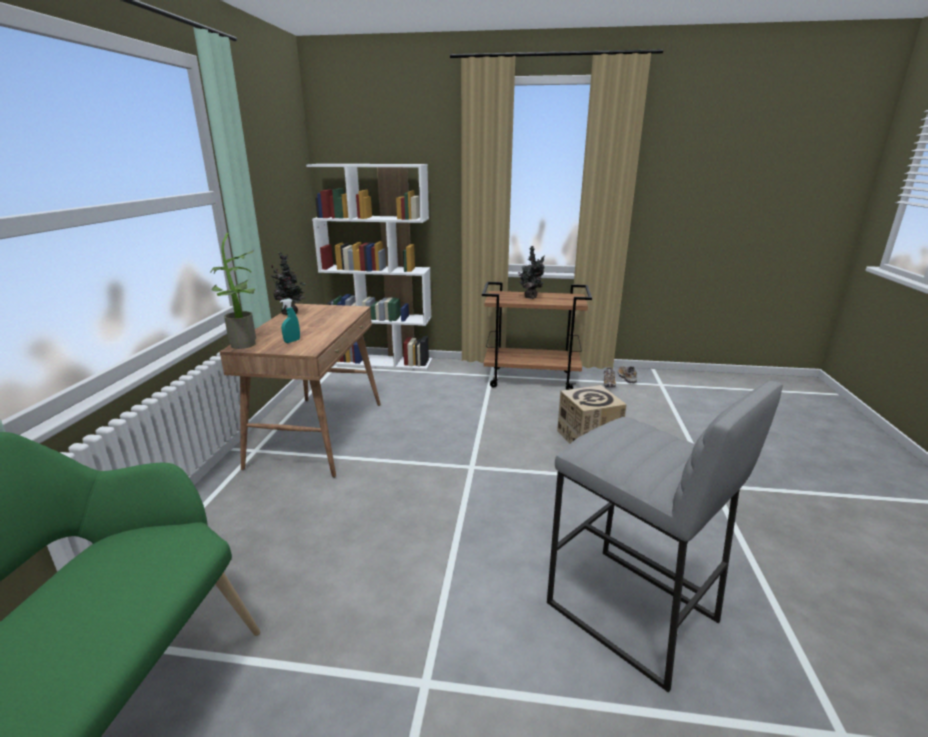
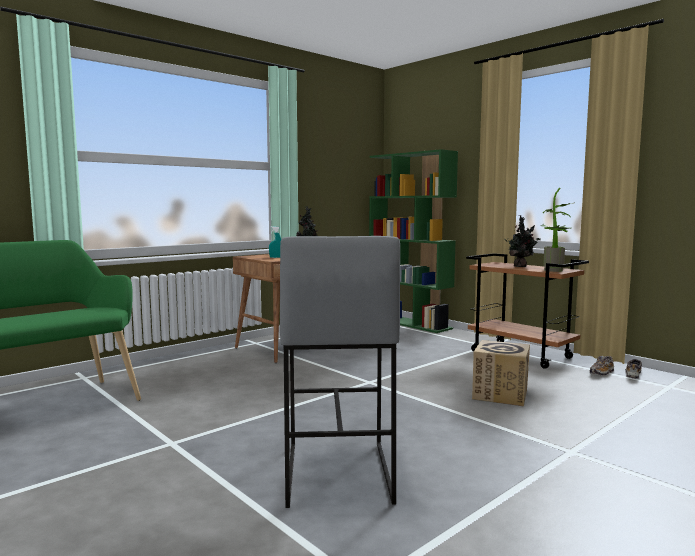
camera: 40 degrees right, 15 degrees down
(246, 345) = (249, 256): potted plant -> potted plant (555, 270)
(381, 362) = (409, 323): white bookcase -> green bookcase

